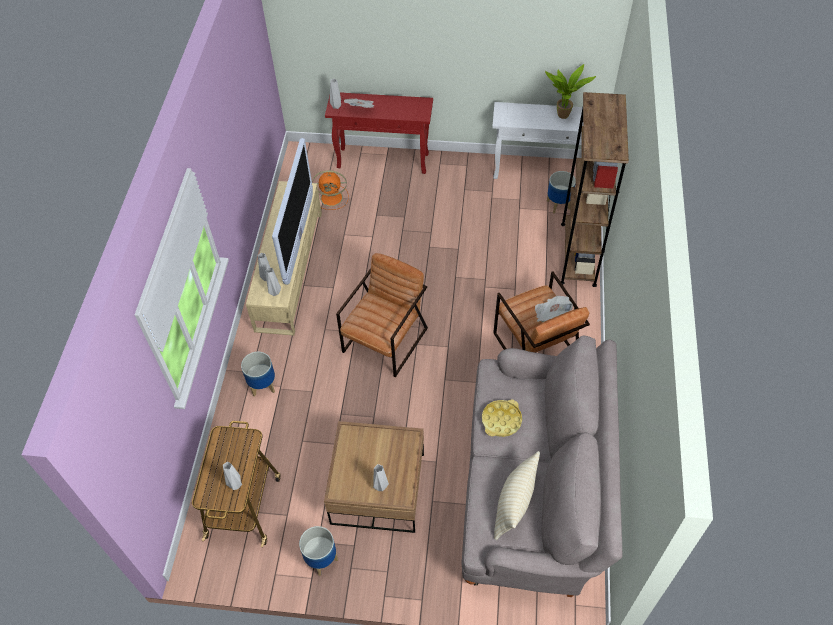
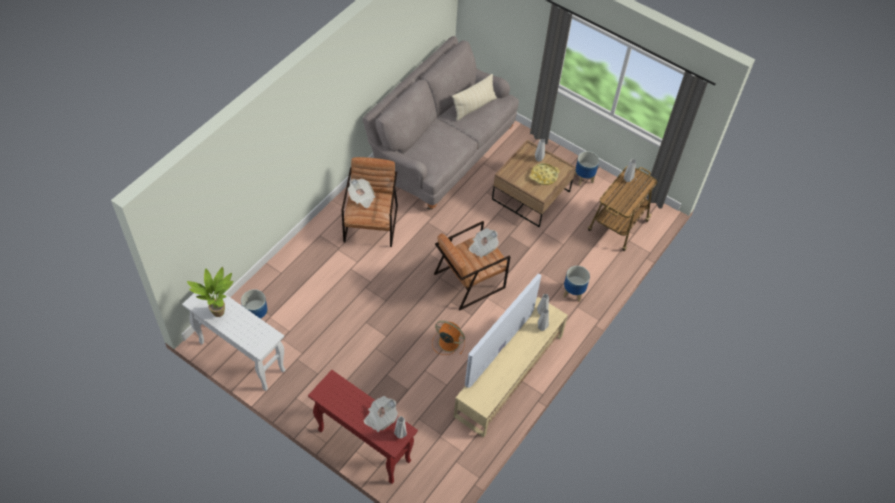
camera: 155 degrees left, 0 degrees up
(332, 198) = (434, 428): orange fan -> orange fan (448, 342)
(378, 328) = (482, 247): none -> newspaper
(501, 420) = (449, 145): yellow tray -> yellow tray (544, 176)
(578, 254) = (282, 270): brown bookcase -> none

